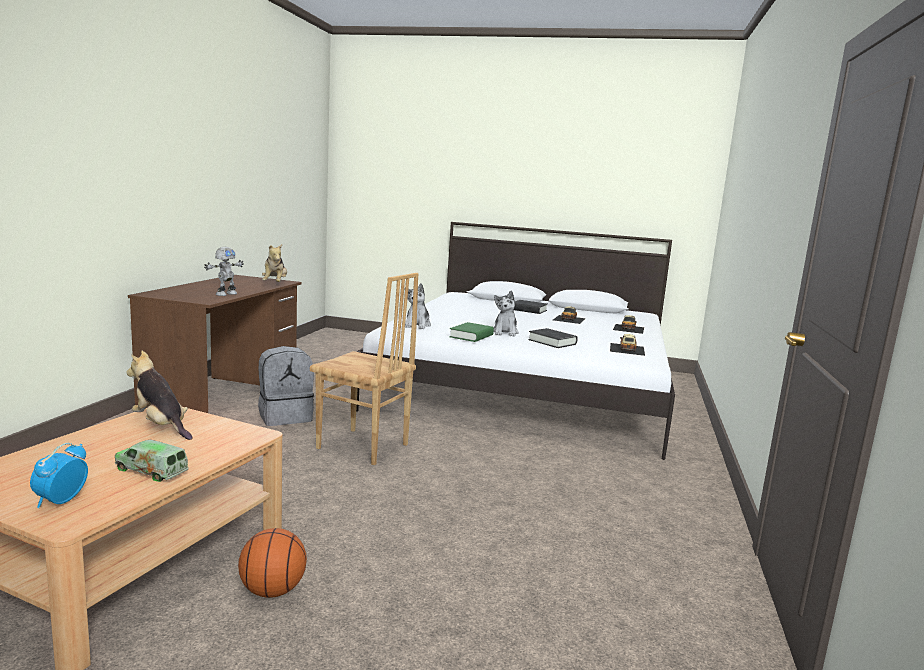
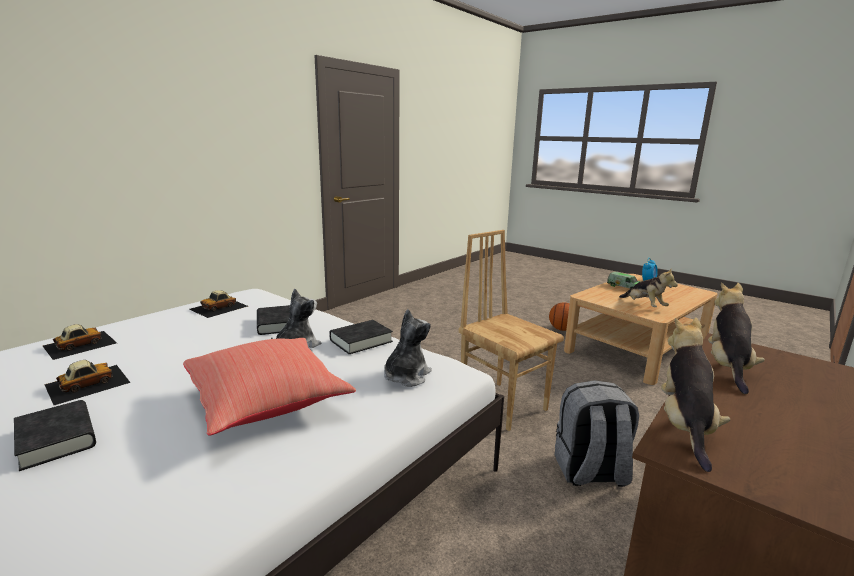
camera: 155 degrees left, 5 degrees up
(225, 294) = (727, 367): toy robot -> plush toy
(471, 336) = (361, 341): green book -> black book
(472, 317) = (268, 403): none -> red pillow

